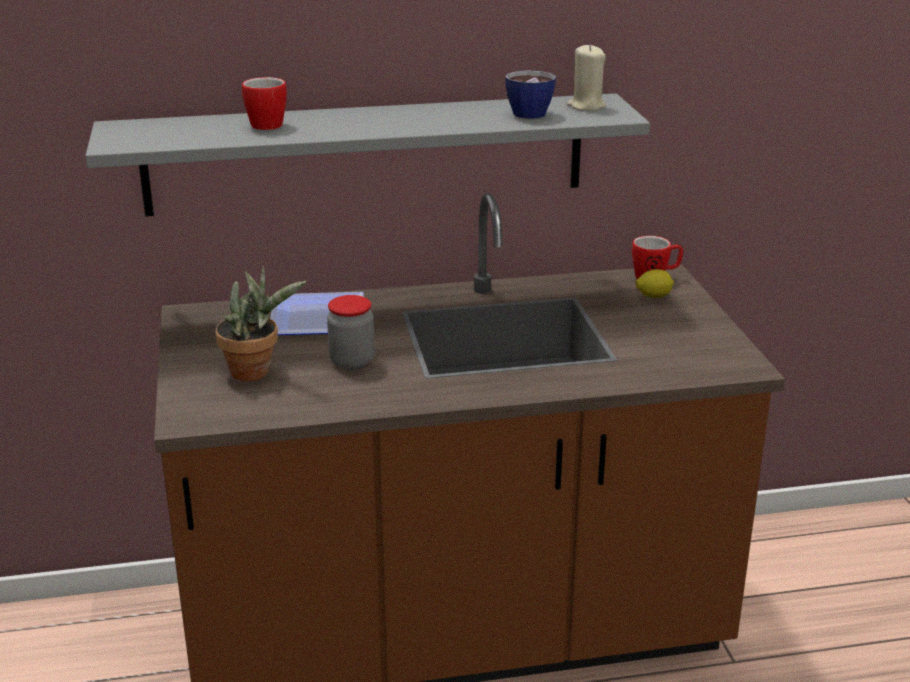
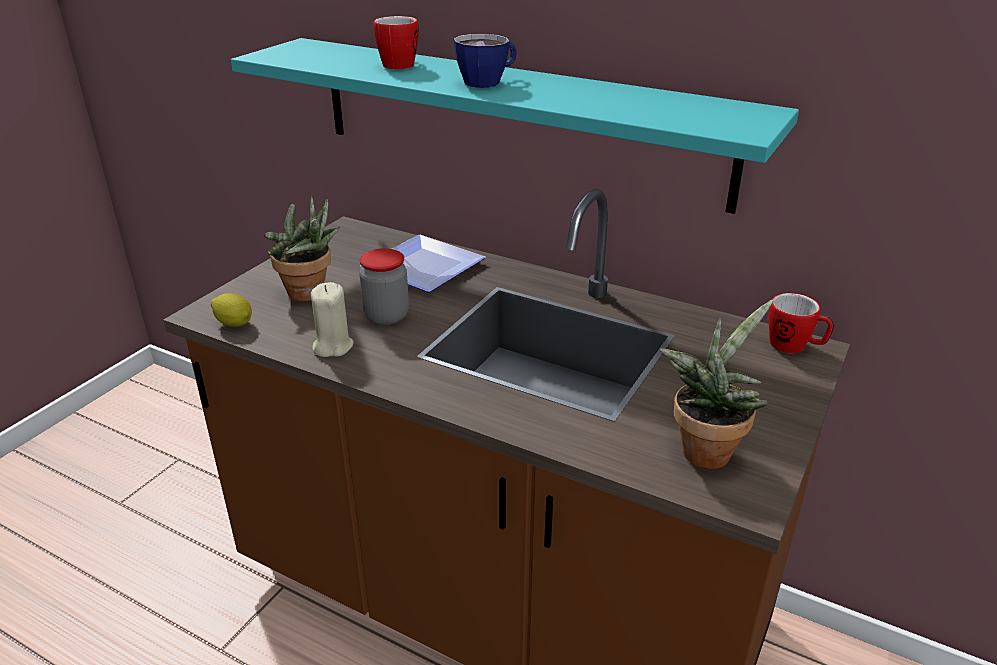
camera: 40 degrees right, 5 degrees up
(366, 154) = (515, 119): grey shelf -> turquoise shelf
(530, 112) = (654, 106): cup -> cup (488, 81)
(586, 106) = (728, 114): beige candle -> beige candle (333, 346)
(653, 297) = (760, 367): lemon -> lemon (234, 323)
(688, 352) = (706, 448): none -> potted plant

